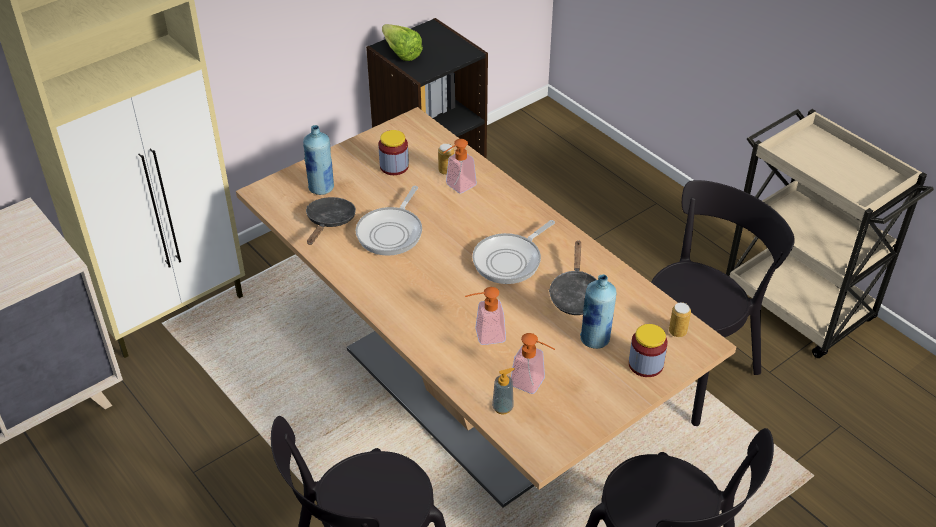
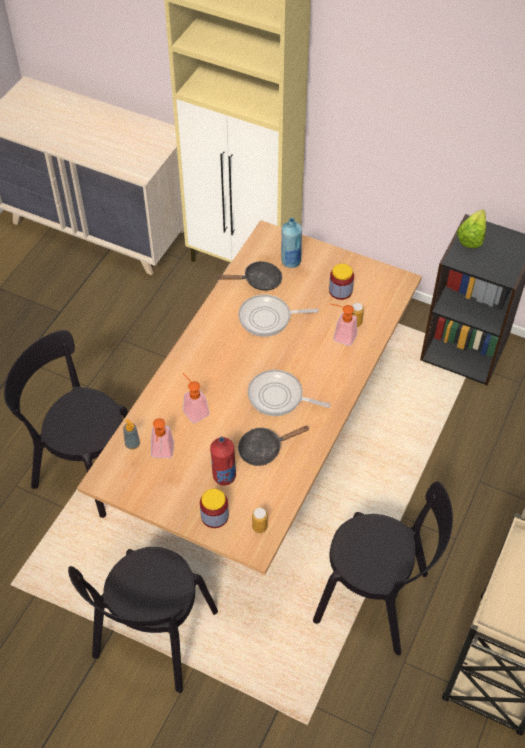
camera: 65 degrees right, 10 degrees up
(595, 339) = (224, 476): blue bottle -> red bottle

